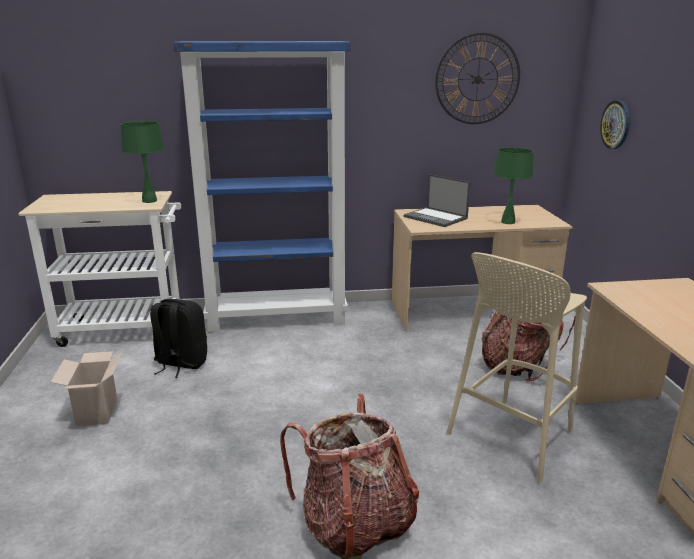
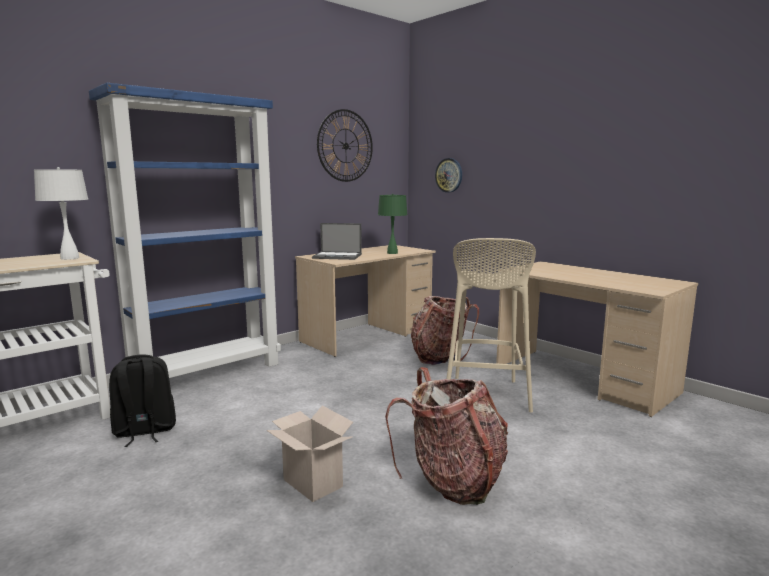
camera: 35 degrees left, 10 degrees down
(96, 411) = (86, 499): cardboard box -> cardboard box (310, 483)
(149, 201) = (69, 258): green table lamp -> white table lamp

